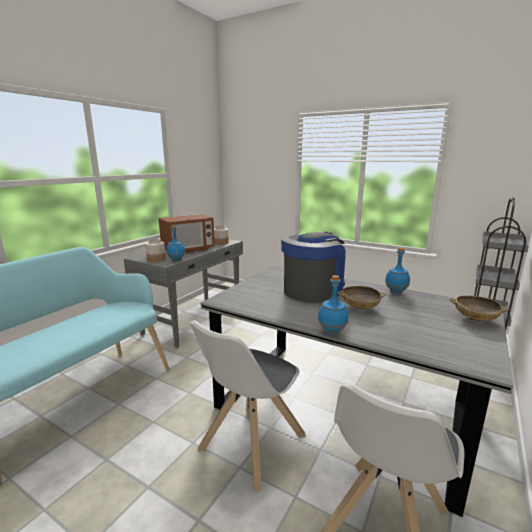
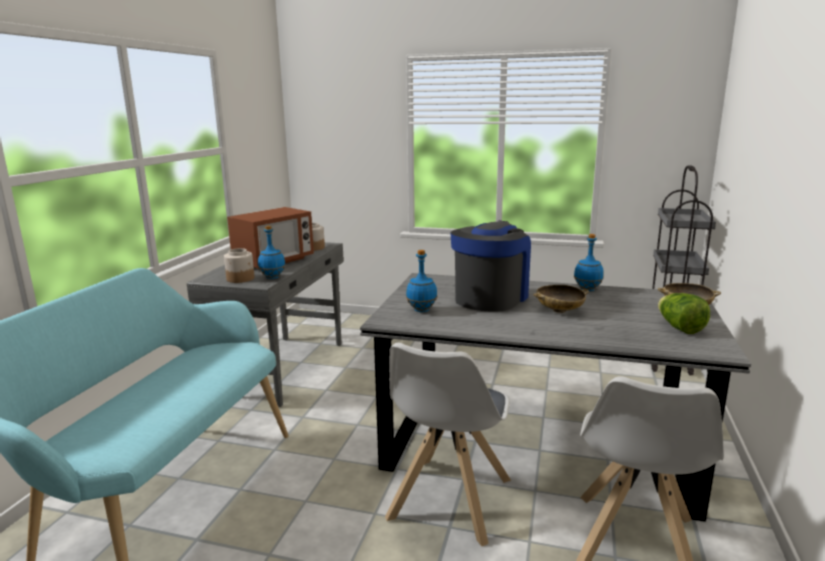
camera: 15 degrees left, 0 degrees up
(331, 332) = (547, 339): blue bottle -> blue bottle (421, 310)
(458, 337) = (679, 328): none -> lettuce

